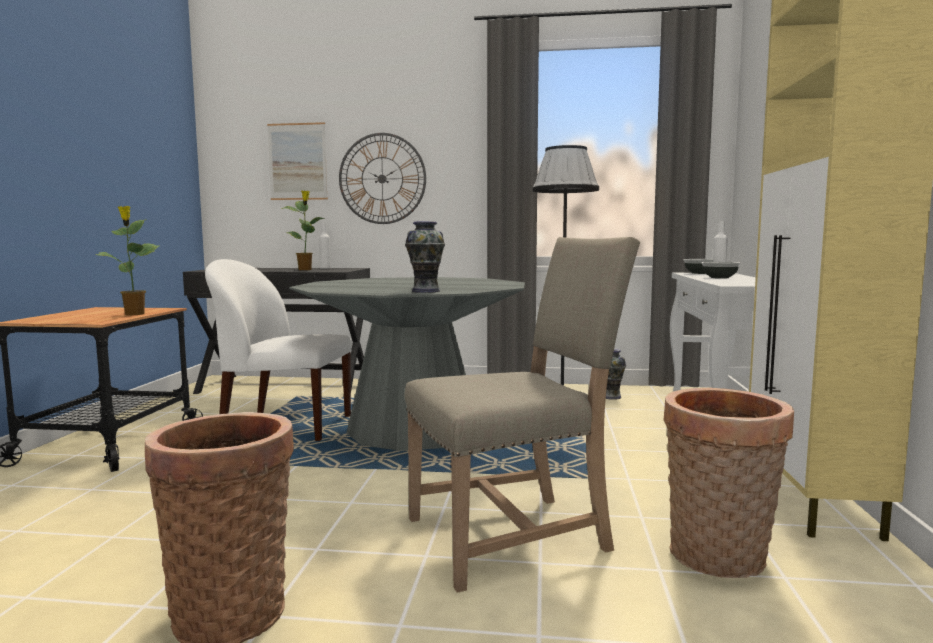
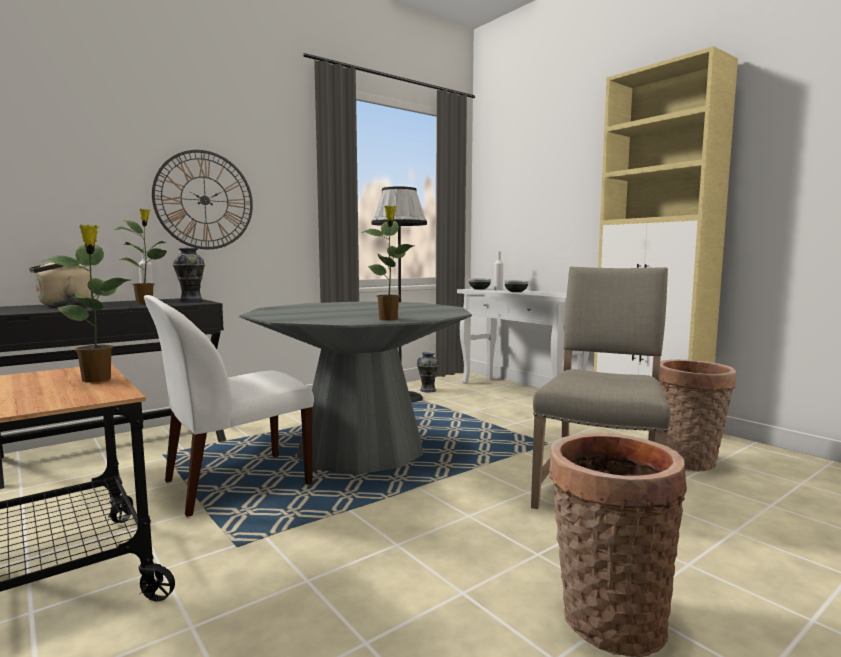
camera: 45 degrees left, 0 degrees up
(263, 268) = (62, 305): none -> beige kettle
(297, 161) = (92, 170): picture -> none
(367, 291) = (389, 319): none -> potted plant
(426, 291) = (431, 315): vase -> vase (191, 300)

